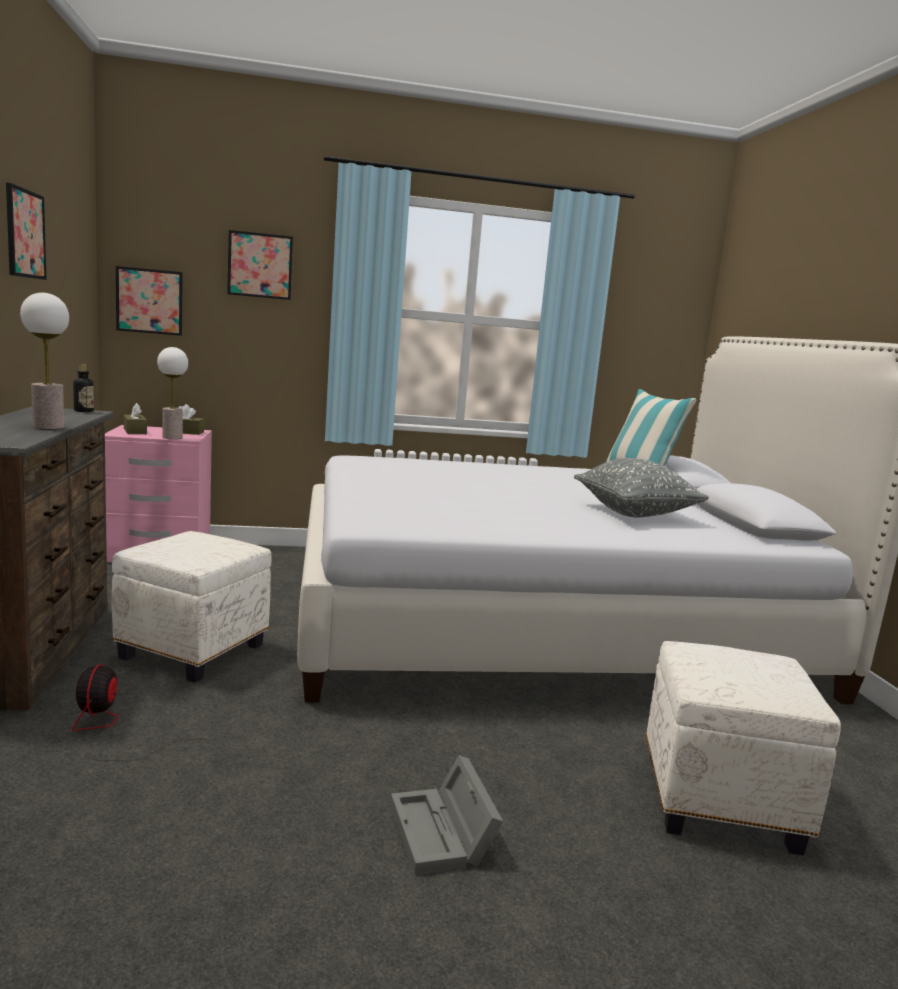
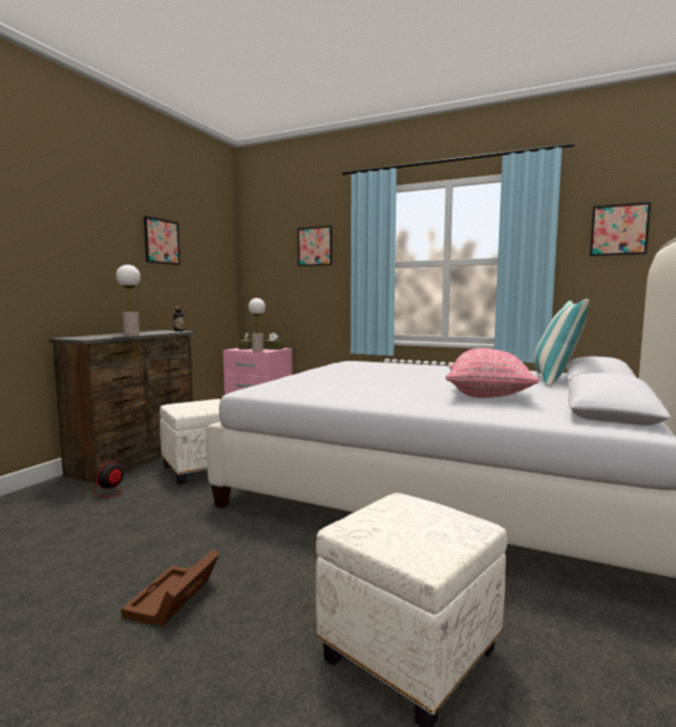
camera: 35 degrees right, 5 degrees down
(149, 301) = (261, 275): picture -> picture (619, 230)
(443, 834) = (173, 601): grey storage box -> brown storage box
(635, 513) = (488, 396): grey pillow -> pink pillow

